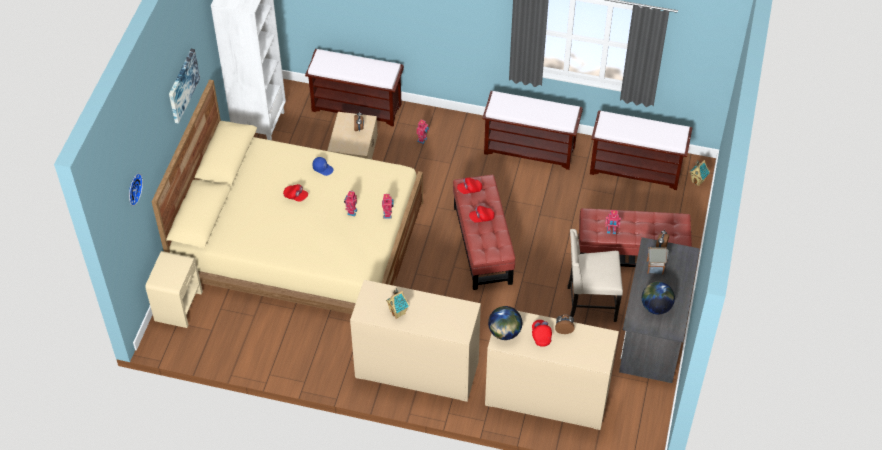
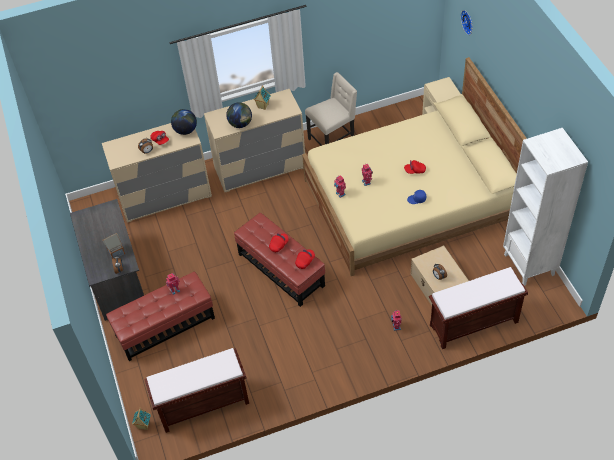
camera: 150 degrees right, 0 degrees up
(182, 85) = (520, 91): picture -> none
(530, 150) = (303, 371): brown bench -> none
(590, 303) = (174, 272): beige chair -> beige chair (333, 141)
(656, 307) = (100, 224): globe -> globe (240, 124)

